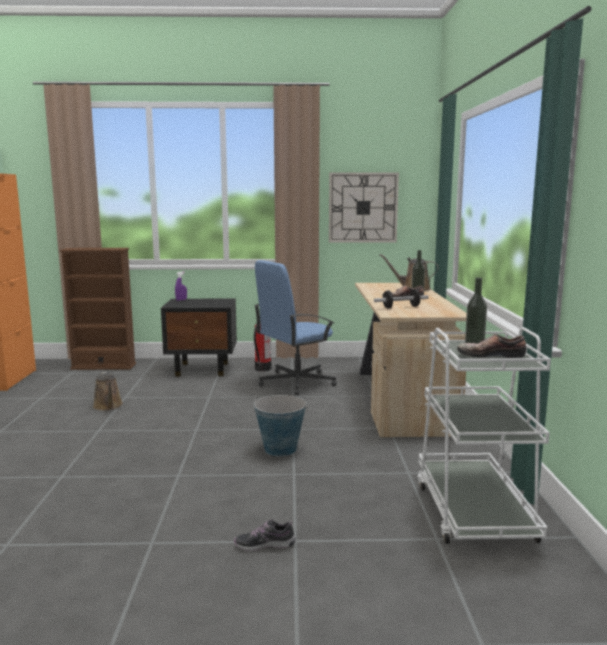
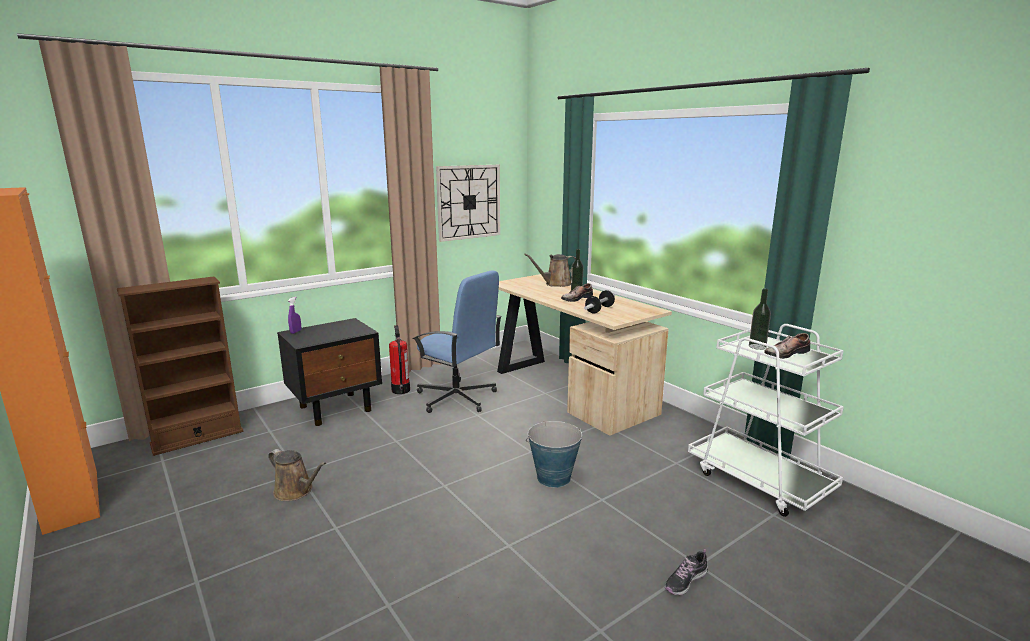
camera: 35 degrees left, 5 degrees up
(296, 382) = (457, 398): blue office chair -> blue office chair turned 75 degrees counterclockwise

